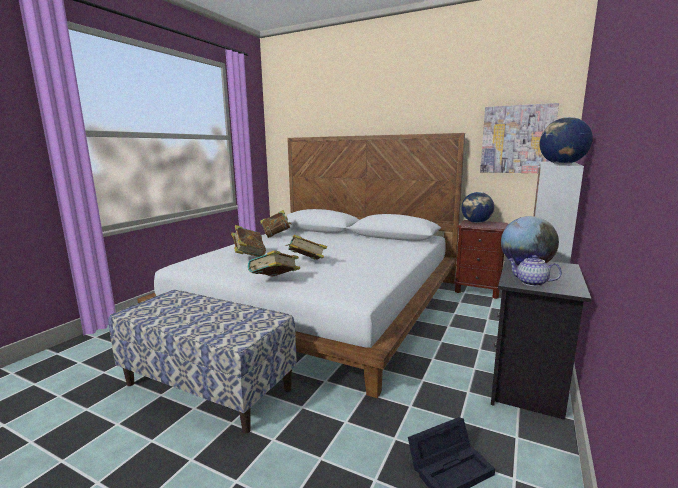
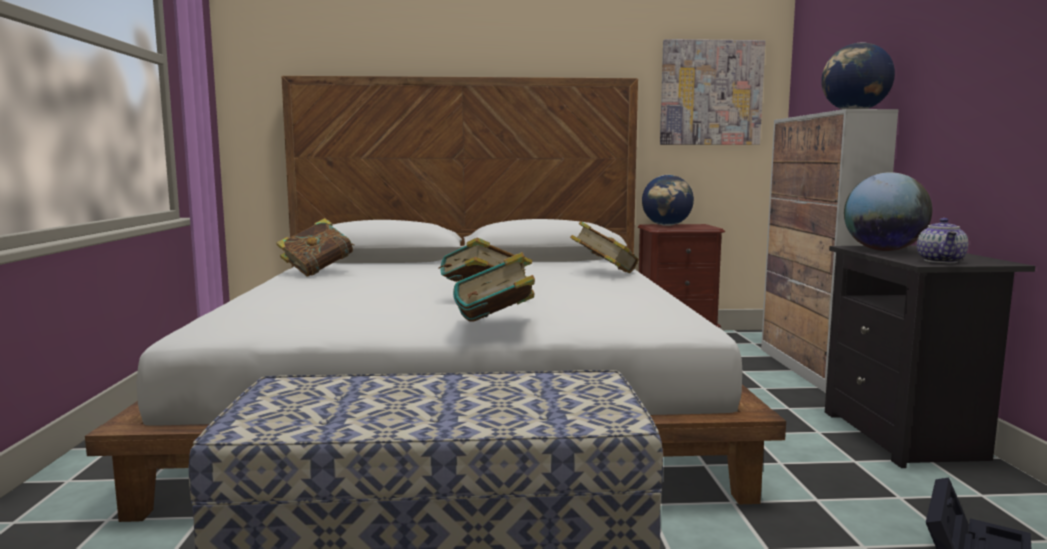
camera: 30 degrees left, 5 degrees down
(249, 255) = (342, 300): book -> book (604, 273)
(531, 283) = (942, 261): teapot -> teapot turned 75 degrees counterclockwise

